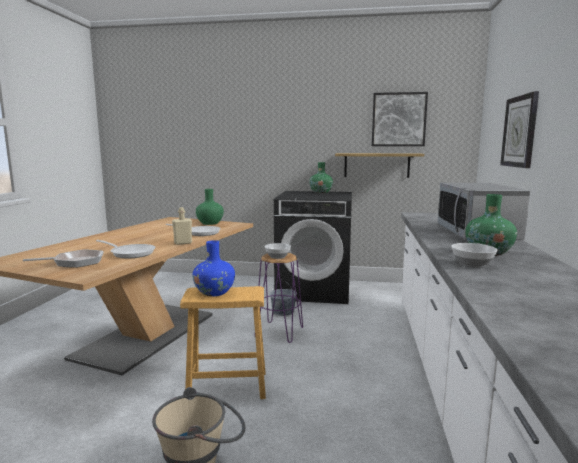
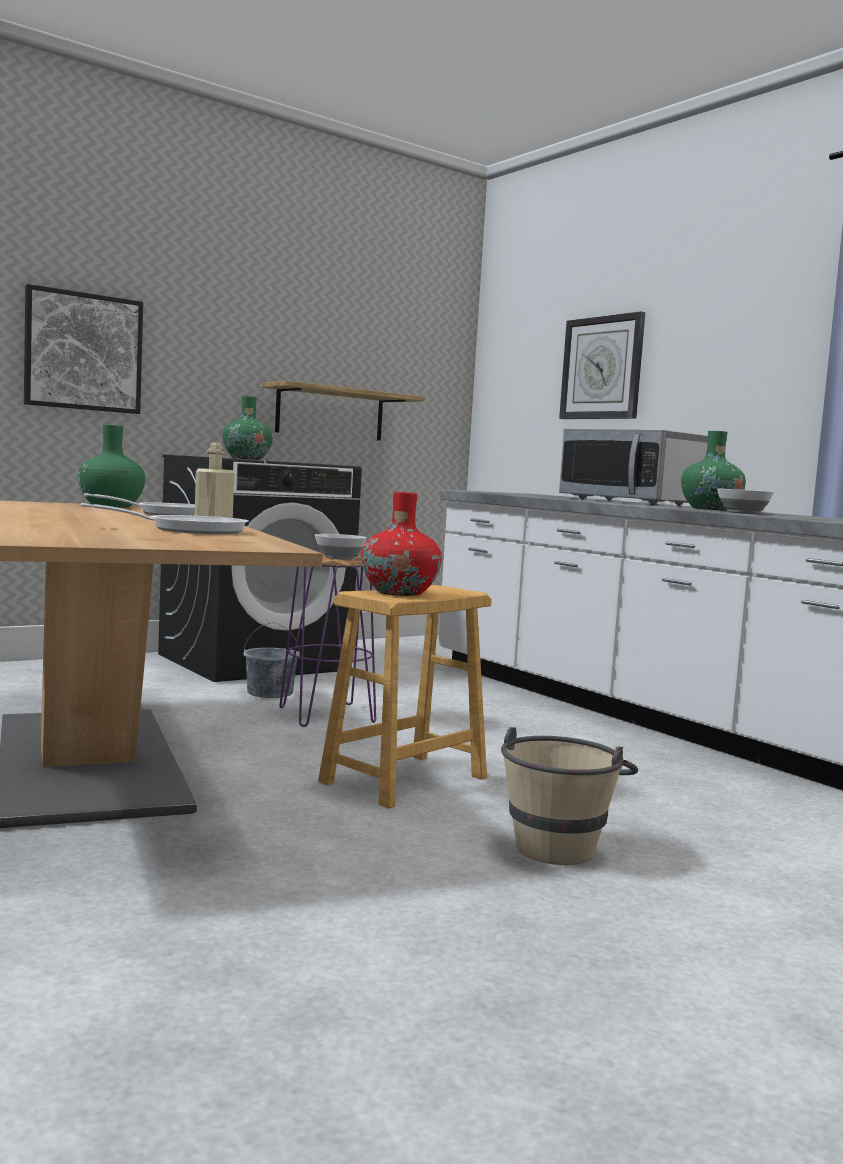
camera: 45 degrees left, 5 degrees down
(75, 262) = (148, 537): frying pan -> none
(214, 292) = (399, 592): blue vase -> red vase
(398, 119) = (365, 332): picture -> picture (83, 352)

